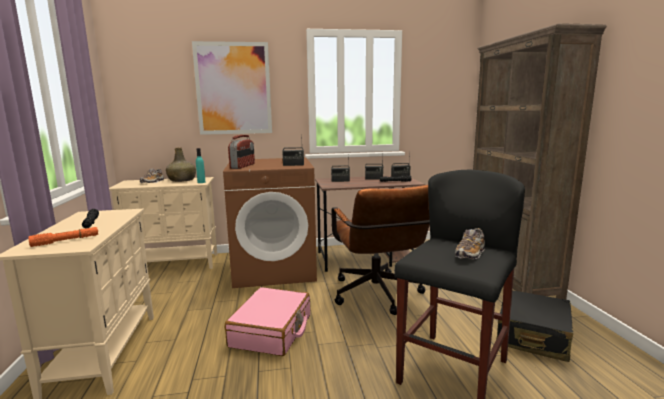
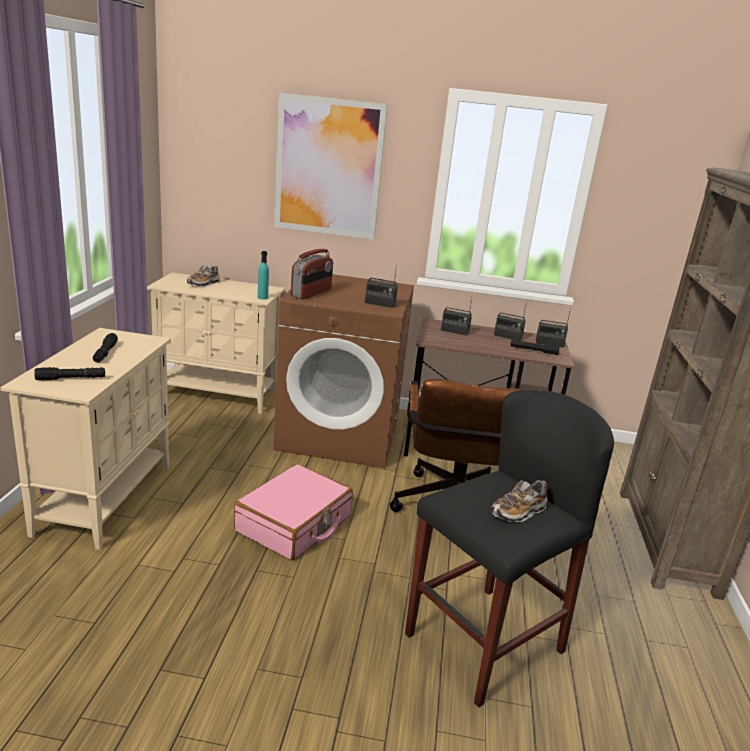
camera: 15 degrees right, 10 degrees up
(66, 241) = (71, 379): orange flashlight -> black flashlight
(182, 180) = (241, 288): green bottle -> none
(532, 336) = (629, 631): black suitcase -> none

